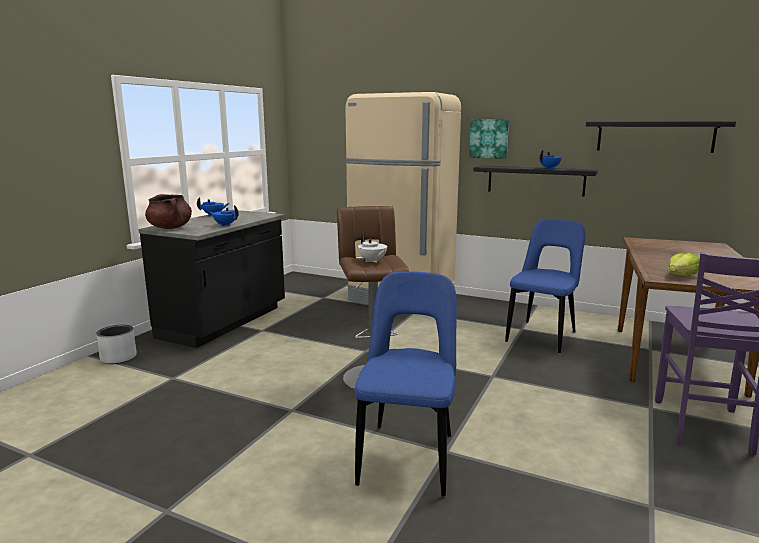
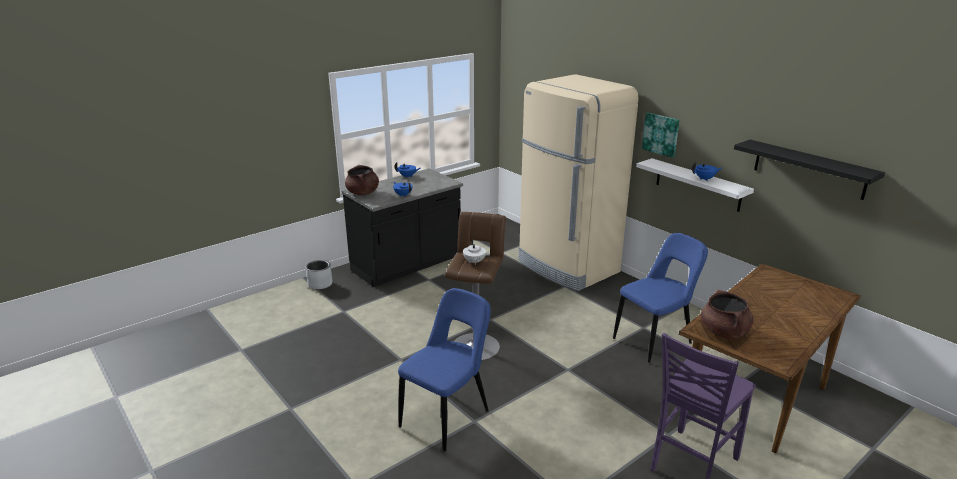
camera: 25 degrees right, 10 degrees up
(535, 180) = (697, 185): black shelf -> white shelf
(681, 276) = (724, 332): lettuce -> brown cooking pot

